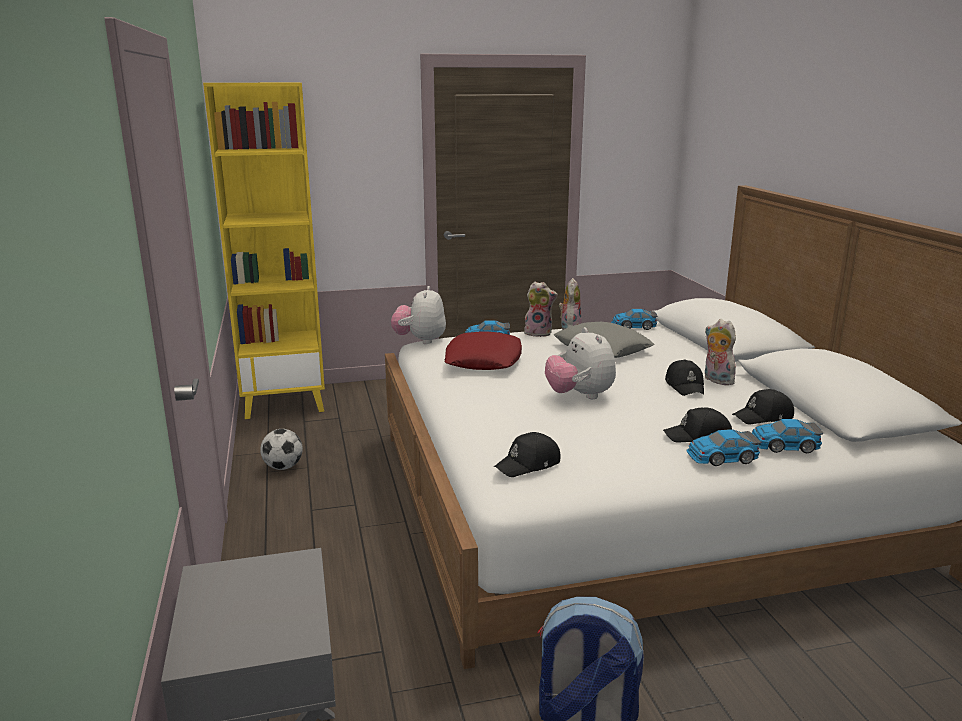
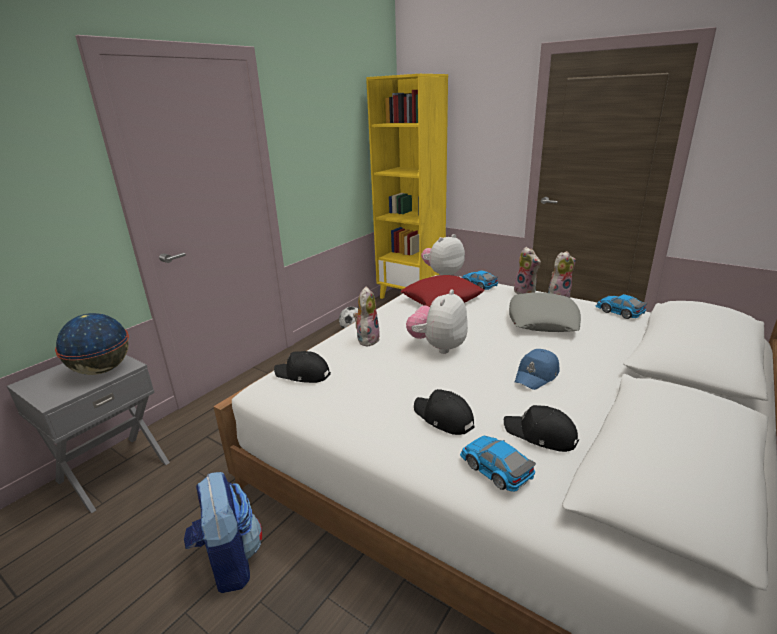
camera: 50 degrees right, 5 degrees up
(274, 583) = (102, 370): none -> globe
(685, 386) = (537, 375): black cap -> blue cap
(716, 380) = (579, 384): plush toy -> plush toy (367, 339)
(721, 457) = (420, 444): toy car -> none

